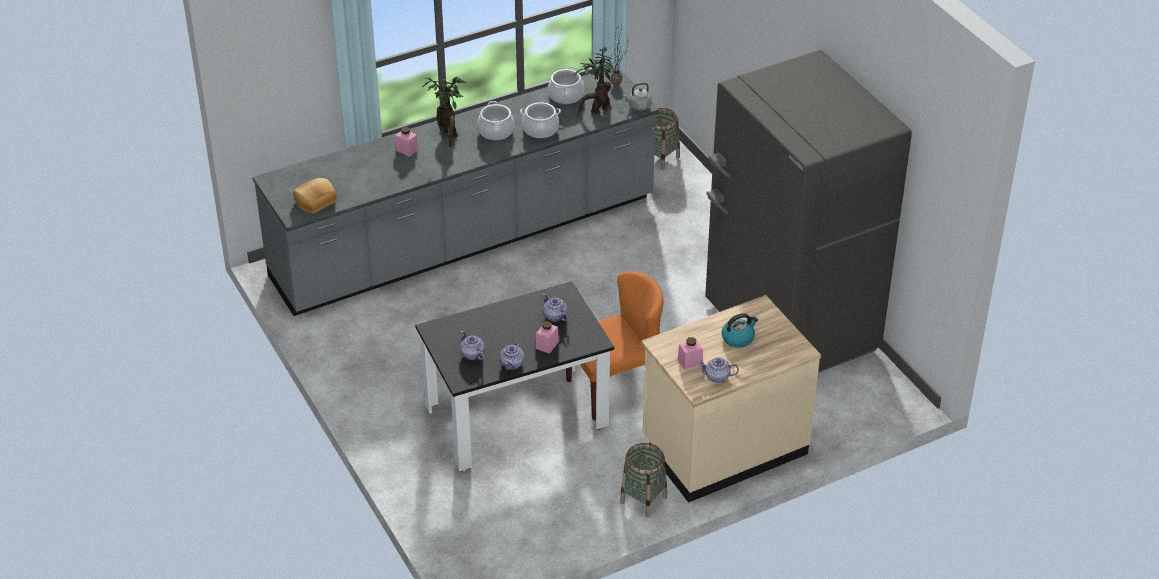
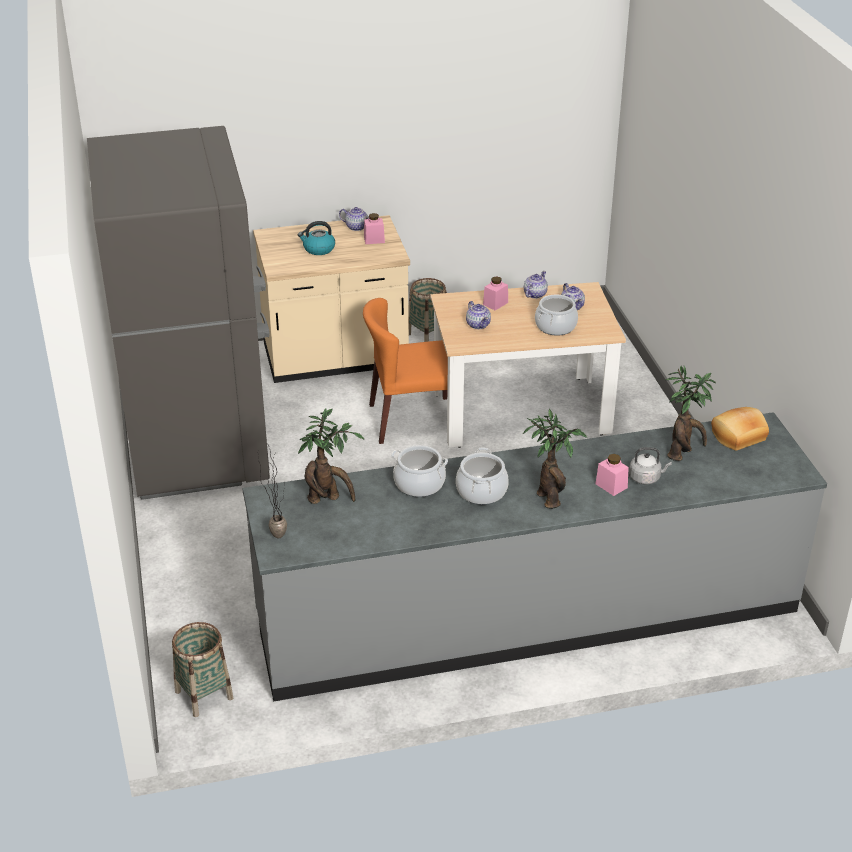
camera: 165 degrees left, 5 degrees down
(357, 182) = (683, 452): none -> potted plant
(516, 416) = (521, 412): black dining table -> beige dining table
(565, 96) = (361, 529): cooking pot -> cooking pot (556, 326)
(638, 106) = (267, 496): grey kettle -> grey kettle (646, 478)

